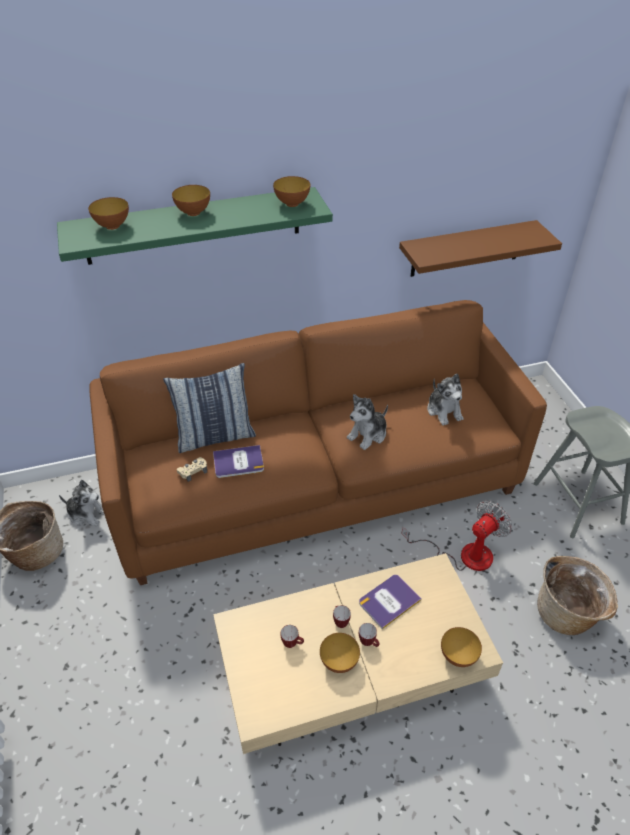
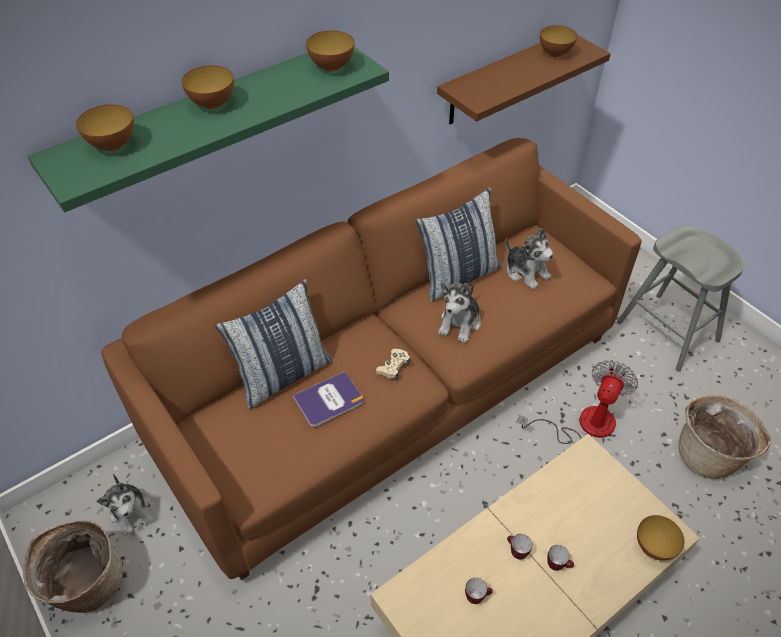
camera: 20 degrees left, 5 degrees up
(87, 513) = (131, 511): plush toy -> plush toy turned 60 degrees clockwise
(193, 471) = (278, 427): beige game controller -> beige game controller (393, 367)
(339, 662) = (537, 599): bowl -> bowl (555, 54)
(385, 401) = (458, 276): none -> pillow
(389, 601) = (556, 509): book -> none

